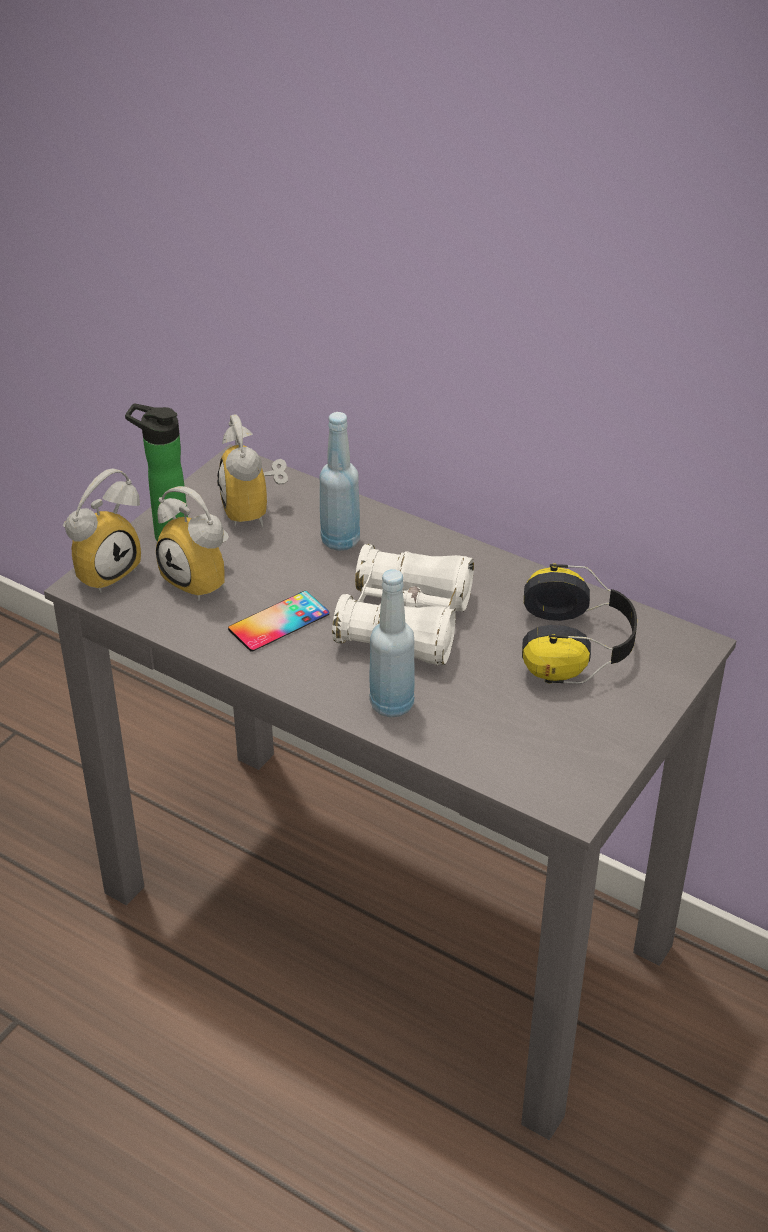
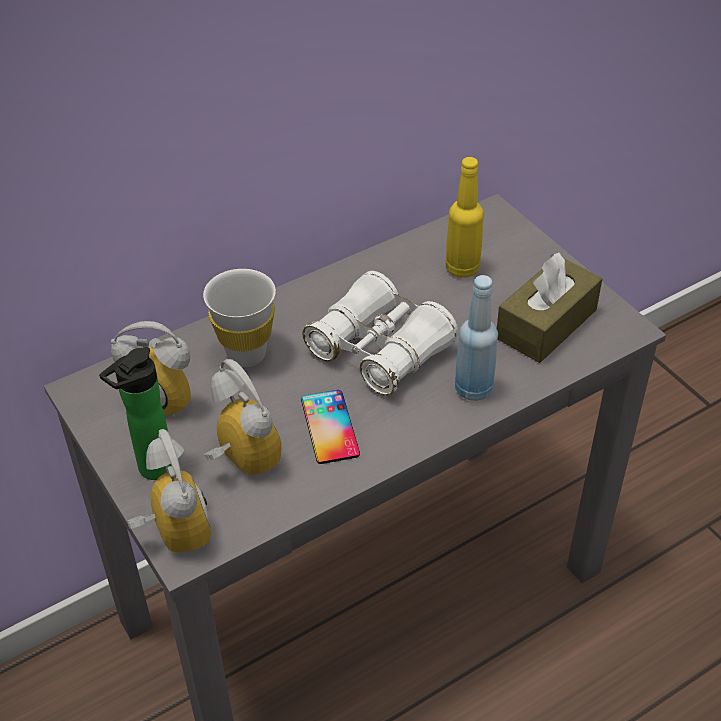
camera: 65 degrees left, 5 degrees up
(204, 580) = (238, 461): alarm clock -> alarm clock turned 105 degrees counterclockwise
(340, 540) = (246, 354): blue bottle -> white cup
(532, 735) = (546, 324): none -> brown tissue box
(577, 647) = (462, 268): headphones -> yellow bottle

